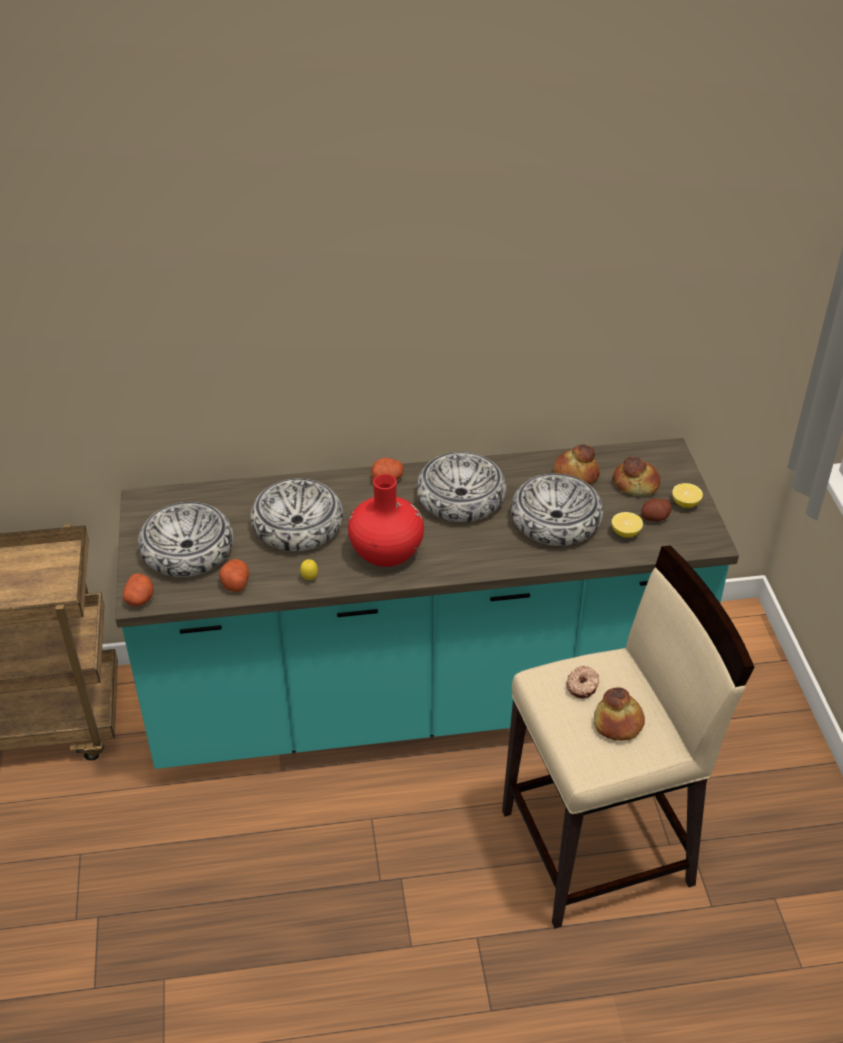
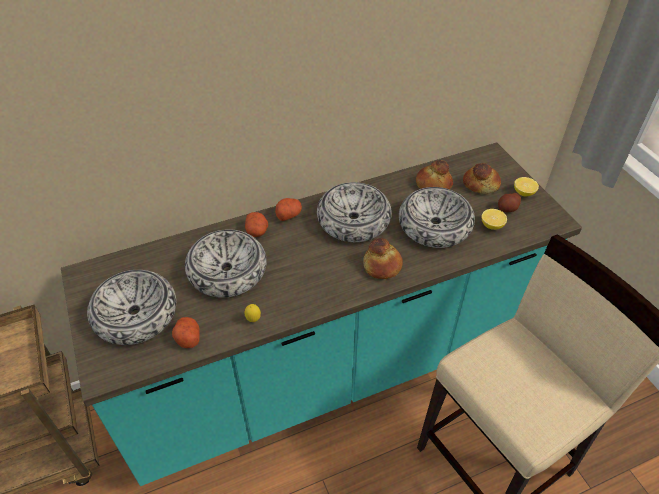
camera: 15 degrees left, 5 degrees up
(140, 599) = (102, 374): potato -> potato (257, 231)
(386, 552) = (311, 281): red vase -> none
(582, 686) = (500, 362): donut -> none
(618, 723) = (542, 390): bread -> bread (382, 265)

